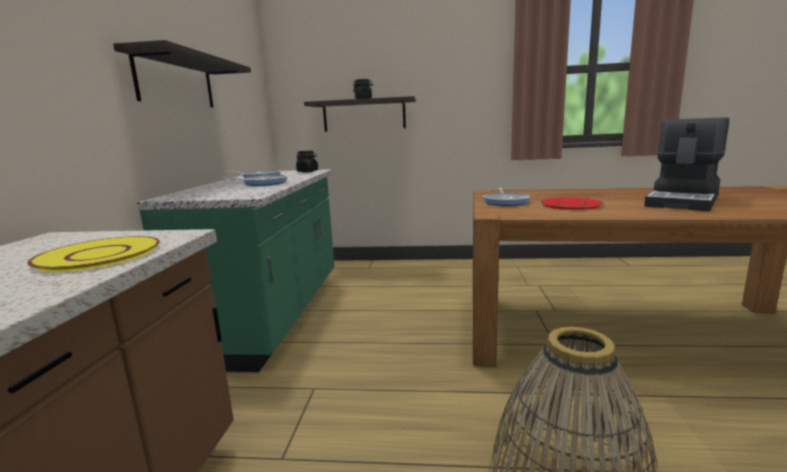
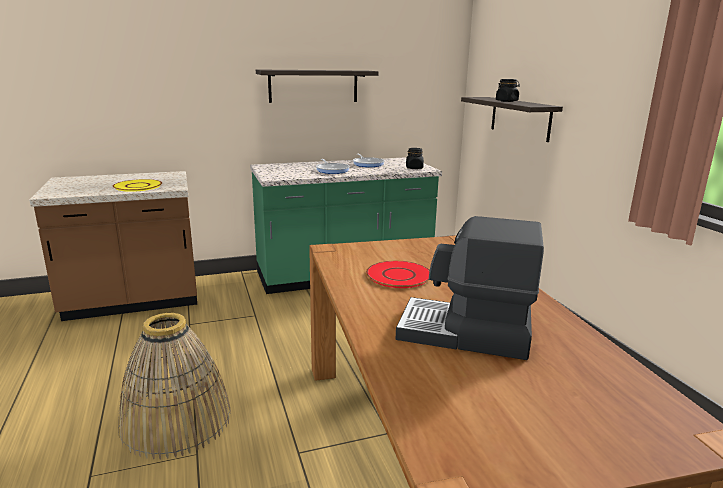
camera: 65 degrees right, 5 degrees up
(506, 201) = (400, 250): frying pan -> none

